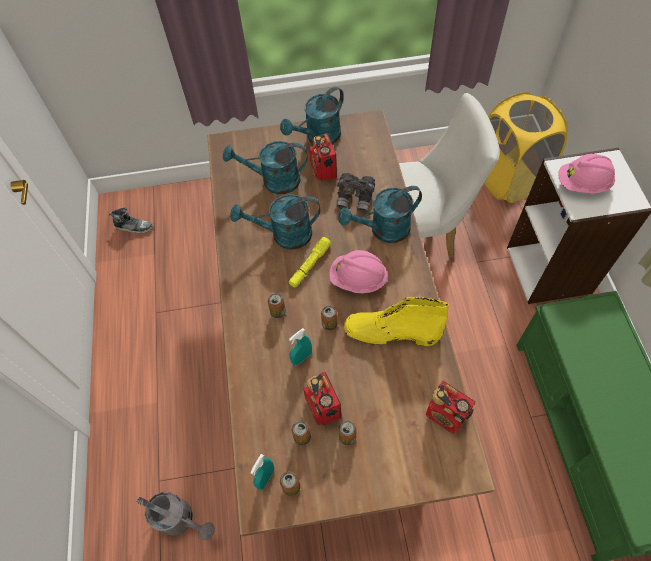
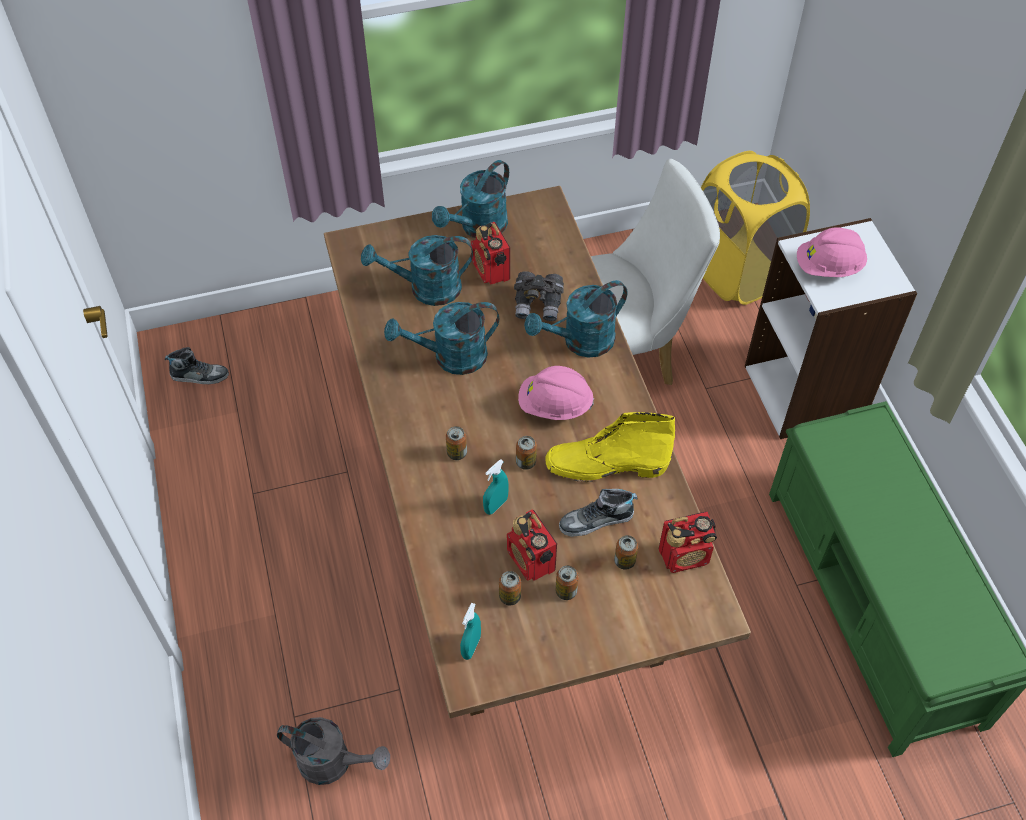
camera: 10 degrees left, 5 degrees down
(291, 486) = (504, 653): can -> can (624, 561)
(309, 265) = (490, 393): yellow flashlight -> none
(378, 378) = (596, 521): none -> shoe
(446, 415) = (685, 556): radio -> radio turned 45 degrees counterclockwise

